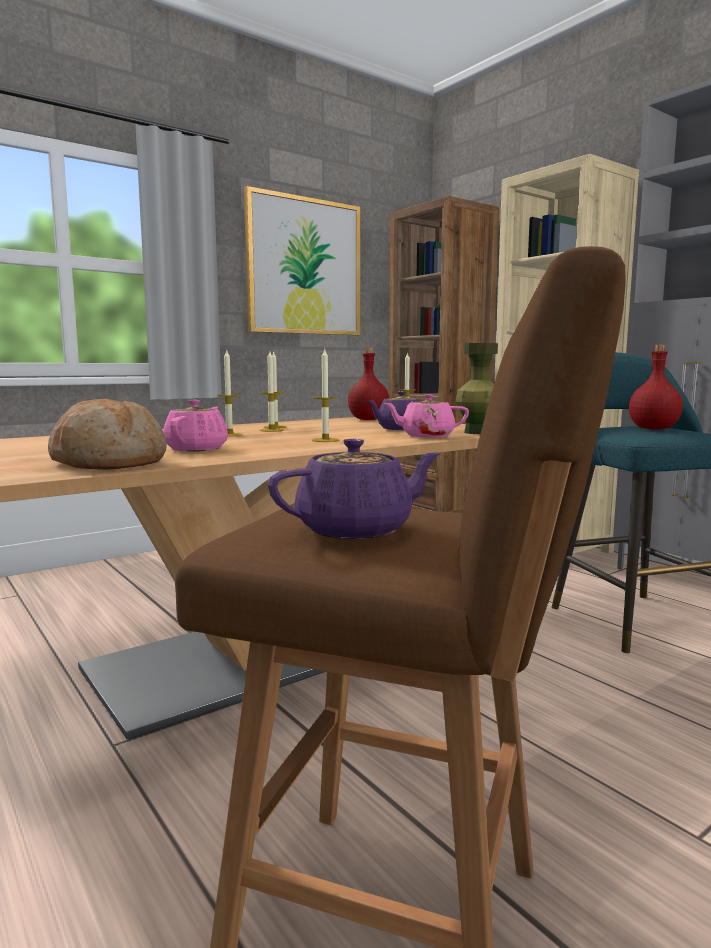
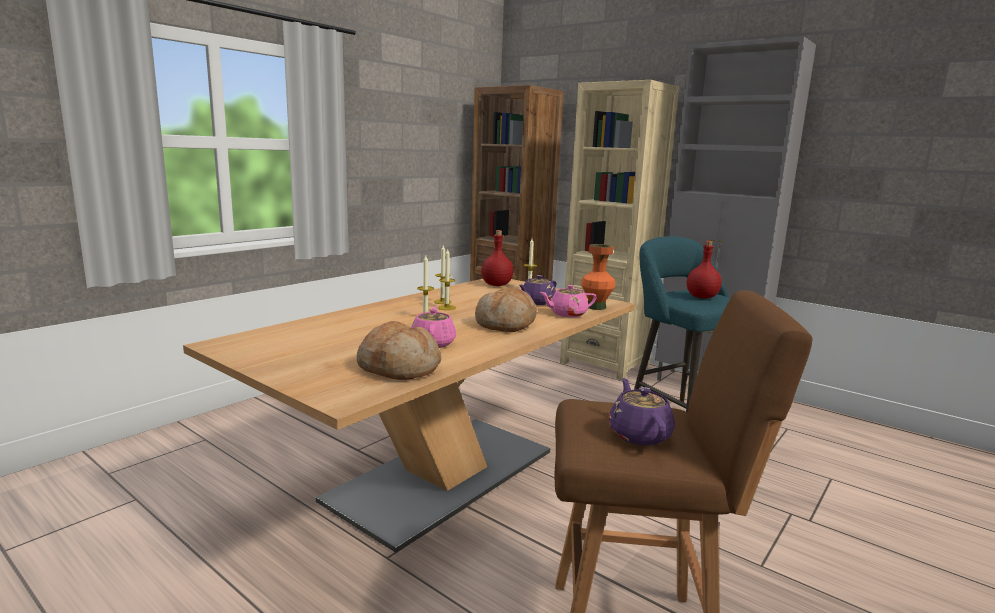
camera: 15 degrees left, 5 degrees up
(304, 267) = (407, 135): picture -> none
(325, 440) = (506, 324): candle -> bread
(357, 529) = (639, 434): purple teapot -> purple teapot turned 60 degrees counterclockwise
(478, 432) = (596, 307): green vase -> orange vase

